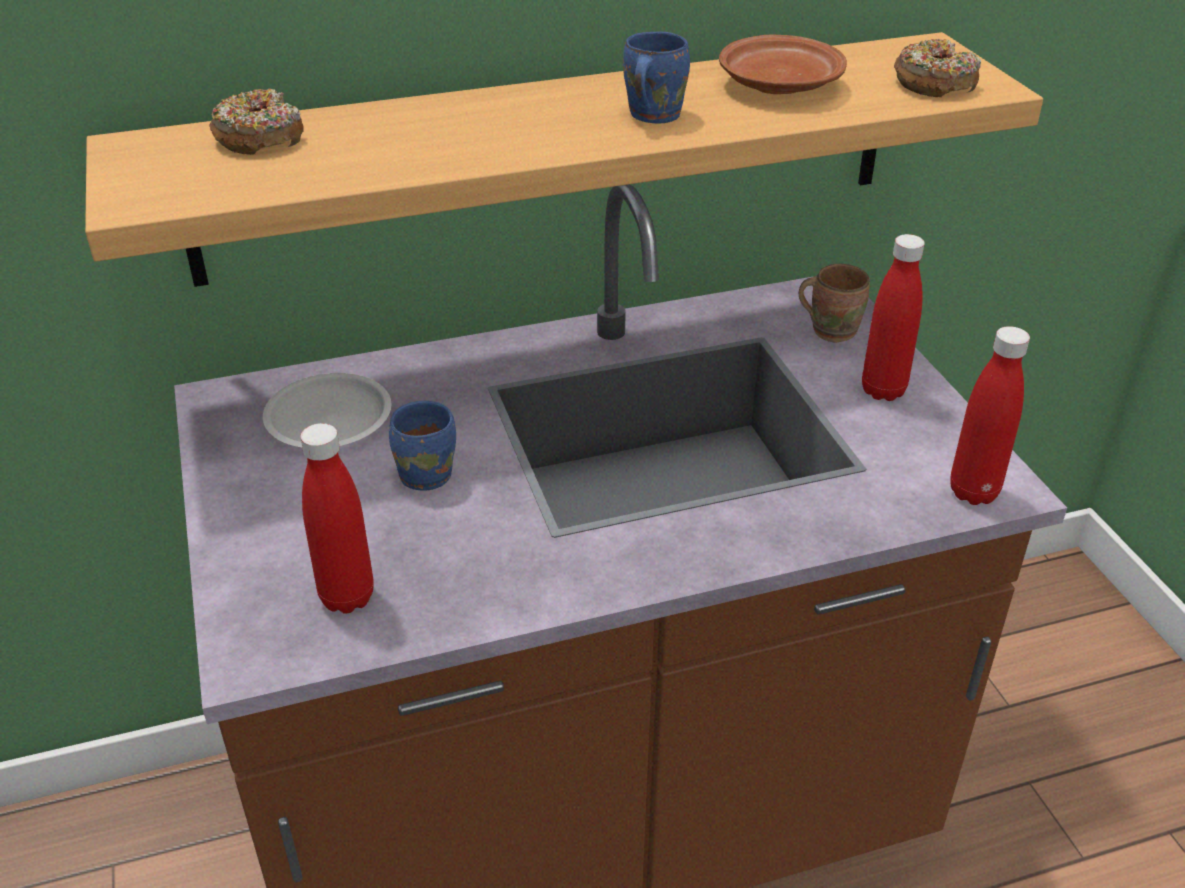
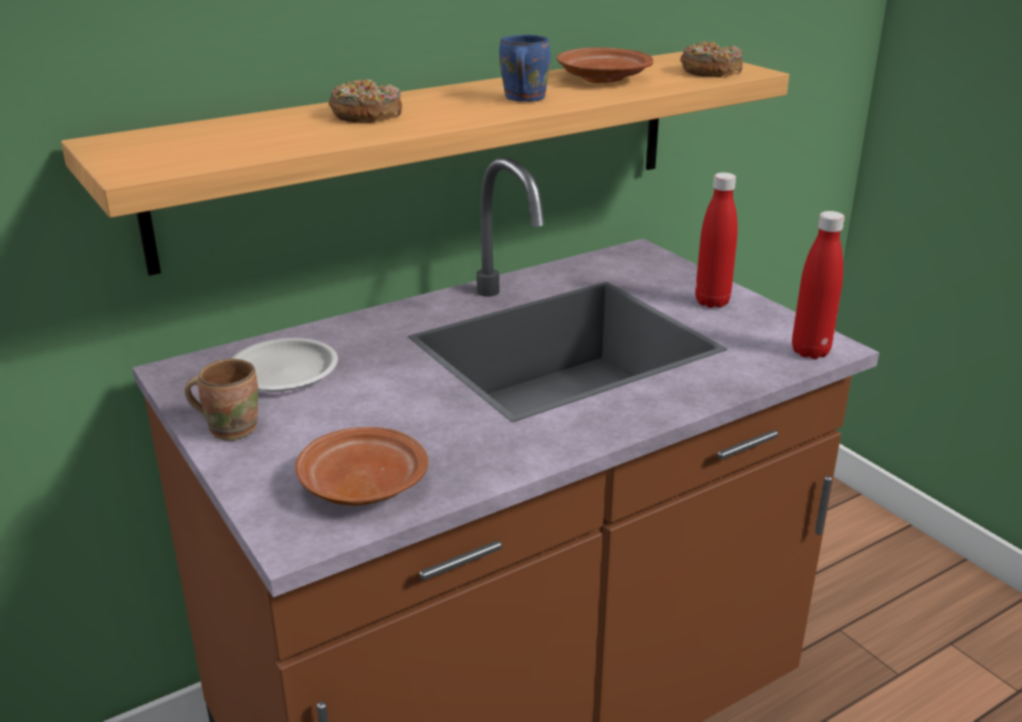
camera: 15 degrees left, 10 degrees down
(259, 137) = (216, 130): donut -> donut (366, 115)
(347, 597) = (361, 484): red bottle -> brown plate
(427, 473) = (387, 395): blue mug -> none
(831, 329) = (654, 272): brown mug -> brown mug (231, 428)

